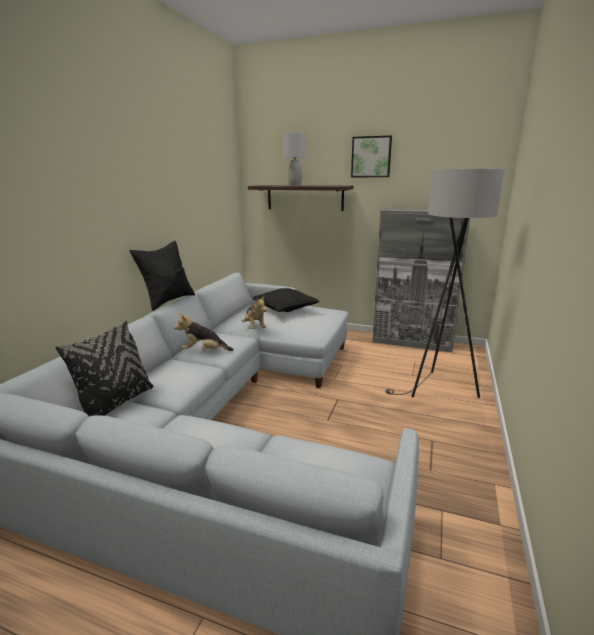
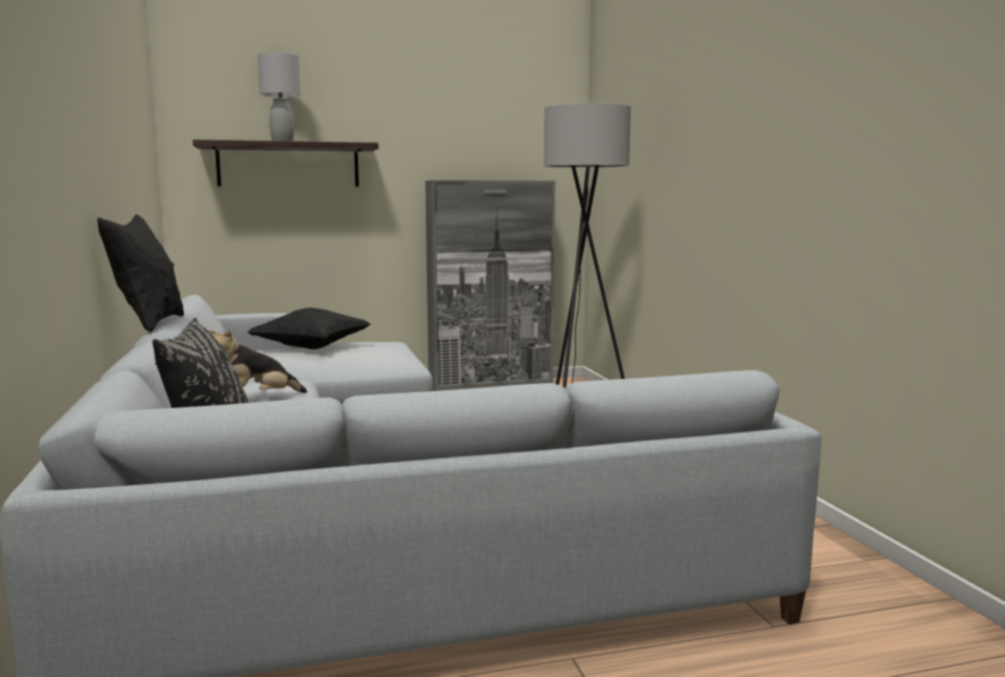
camera: 35 degrees left, 10 degrees down
(254, 327) = (295, 368): plush toy -> none
(371, 157) = (398, 103): picture -> none

